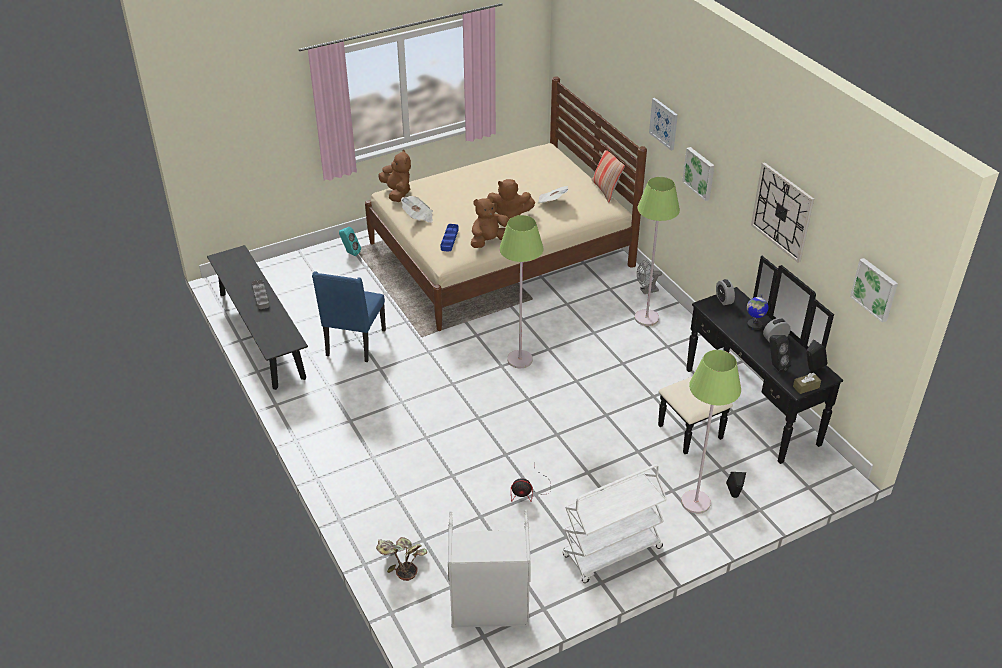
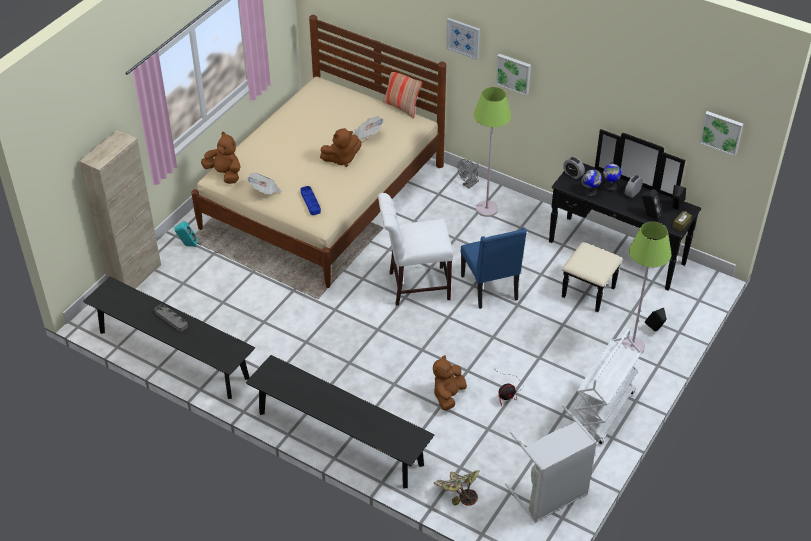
camera: 30 degrees left, 5 degrees up
(287, 262) = (135, 276): none -> beige cabinet
(336, 464) = (340, 438): none -> black bench
(354, 344) = (265, 328): blue chair -> blue chair (491, 289)
(489, 242) = (345, 192): brown plush toy -> brown plush toy (448, 395)
(519, 359) = (415, 286): green floor lamp -> white chair
(728, 323) = (590, 193): none -> globe
(782, 212) = (615, 90): wall clock -> none

